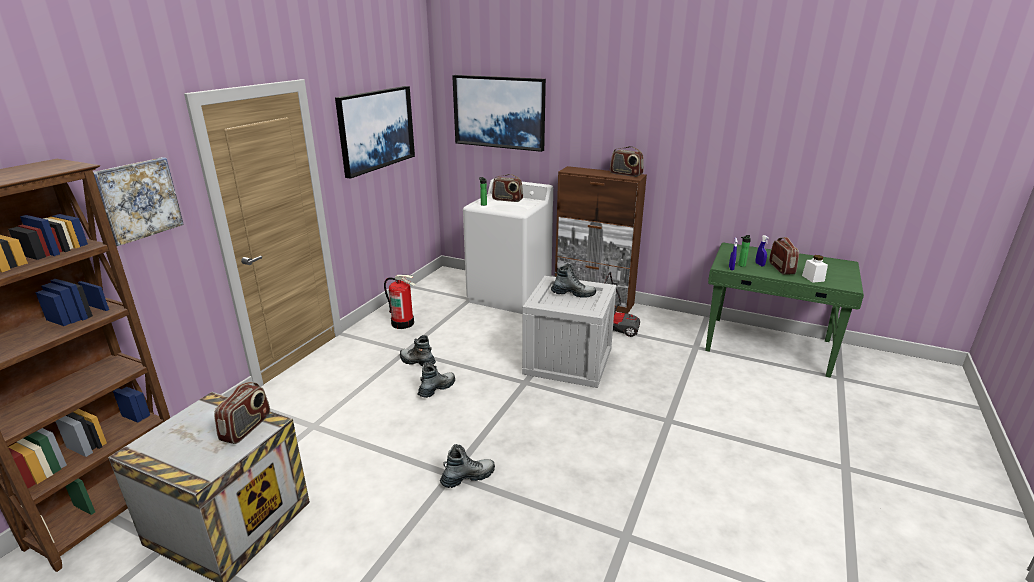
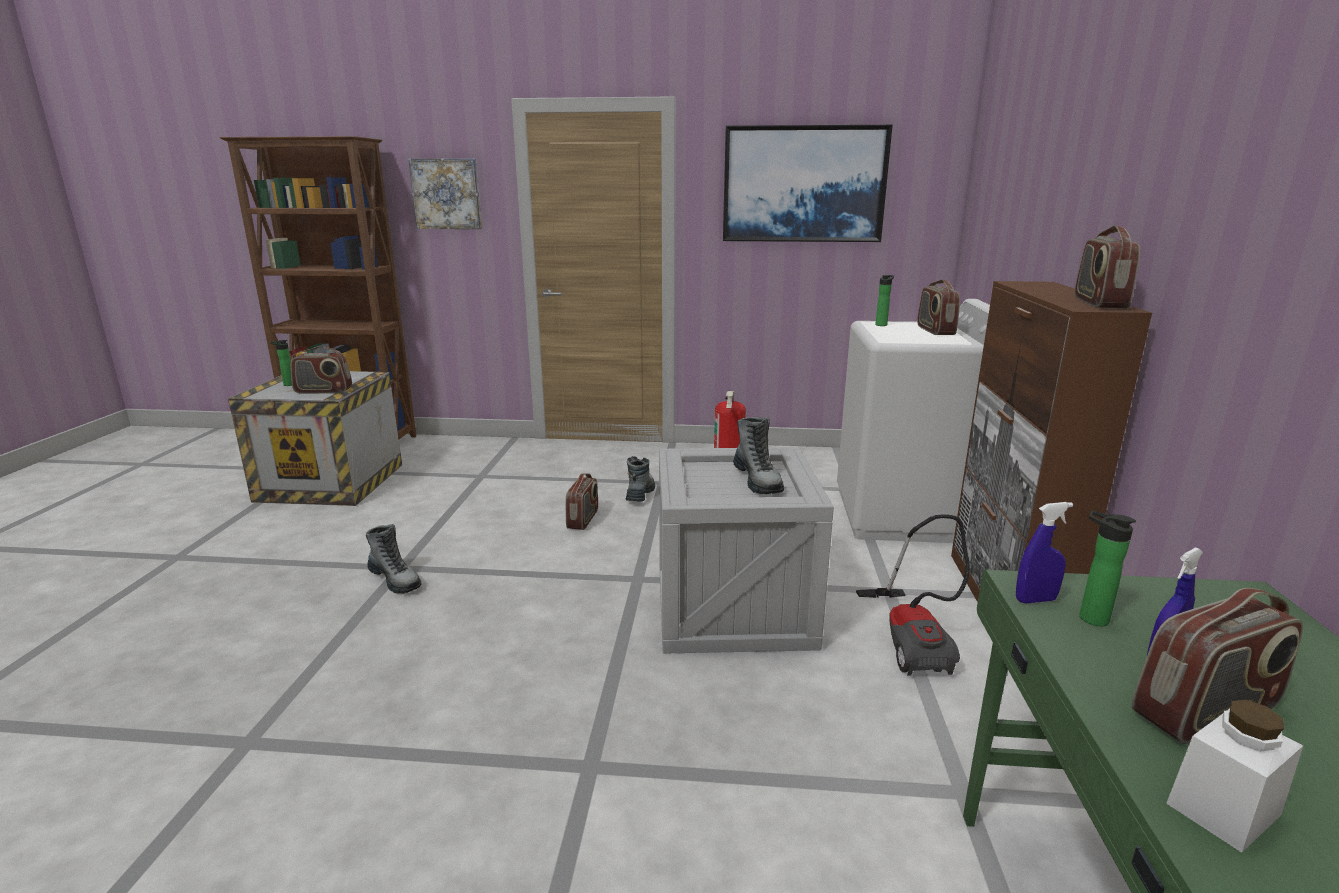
camera: 70 degrees right, 5 degrees down
(186, 454) = (287, 385): none -> bottle
(436, 389) = (583, 519): boot -> radio
(499, 112) = (1013, 169): picture -> none

